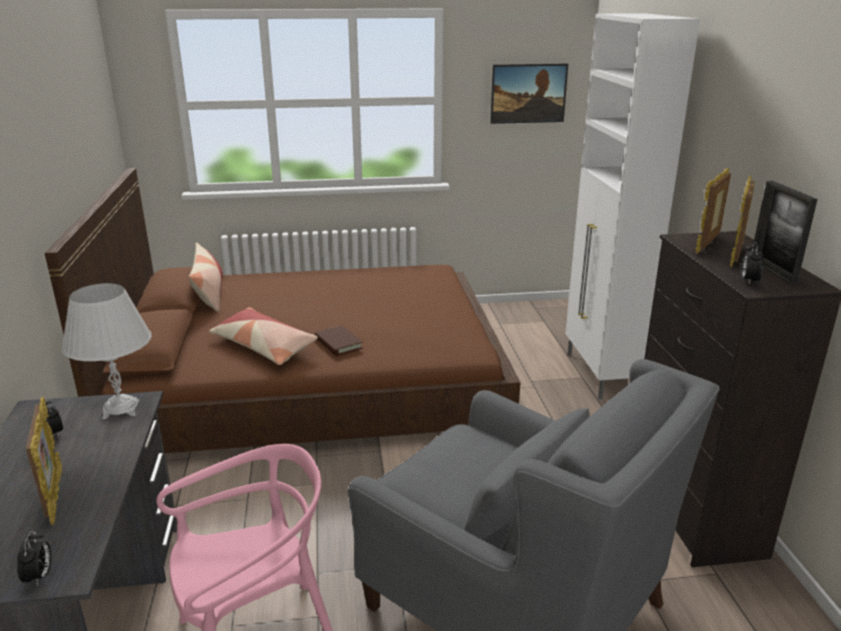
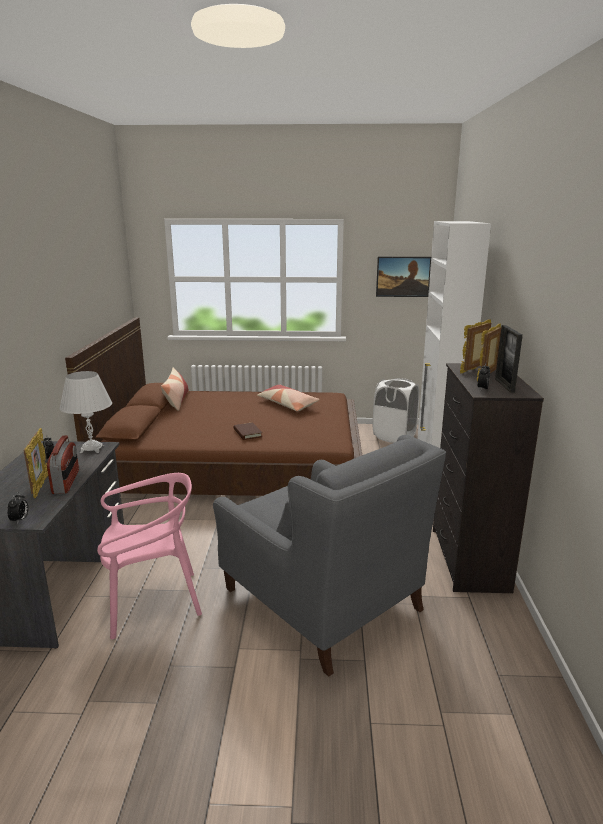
camera: 10 degrees right, 5 degrees down
(99, 483) = (66, 482): none -> radio
(264, 346) = (200, 431): pillow -> pillow (288, 404)
(522, 320) = (394, 436): none -> white laundry basket

